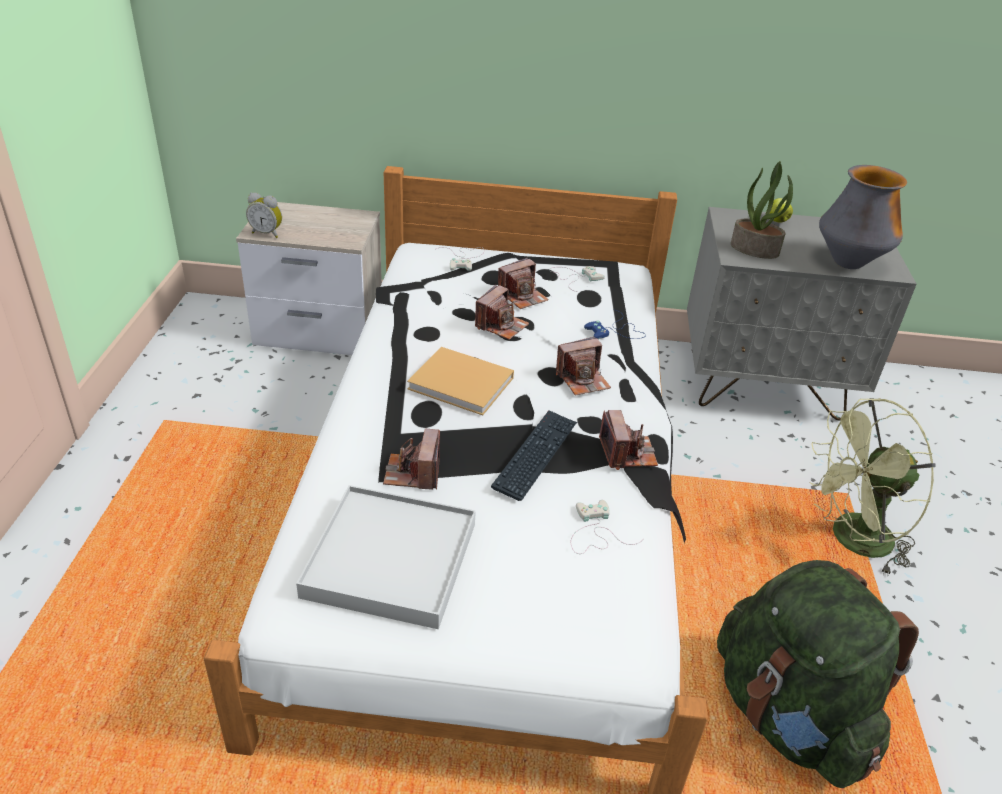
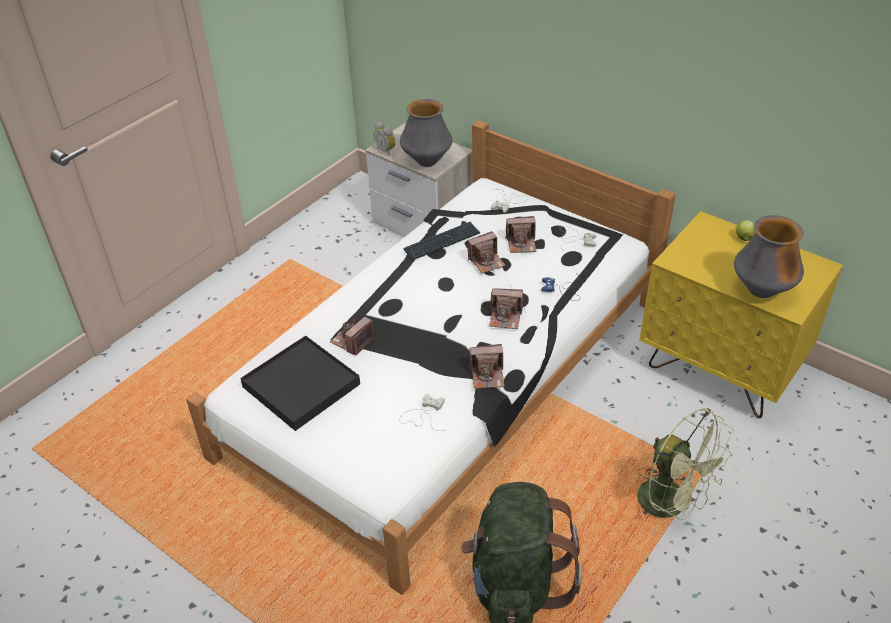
camera: 35 degrees right, 5 degrees up
(333, 235) = (426, 162): none -> vase
(391, 559) = (301, 385): white tray -> black tray
(463, 384) = (427, 295): beige book -> none
(535, 455) = (429, 356): keyboard -> keyboard (442, 242)
(627, 453) = (487, 375): camera -> camera turned 60 degrees clockwise
(755, 249) = (695, 258): potted plant -> none
(764, 386) = (720, 369): grey nightstand -> yellow nightstand
(851, 541) = (672, 504): green fan -> green fan turned 150 degrees counterclockwise

